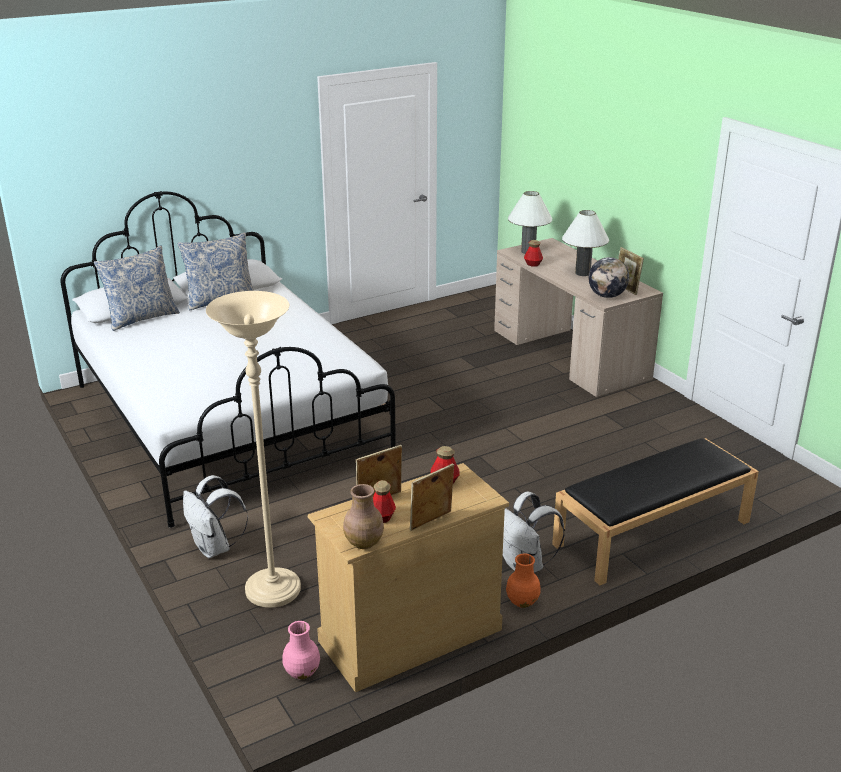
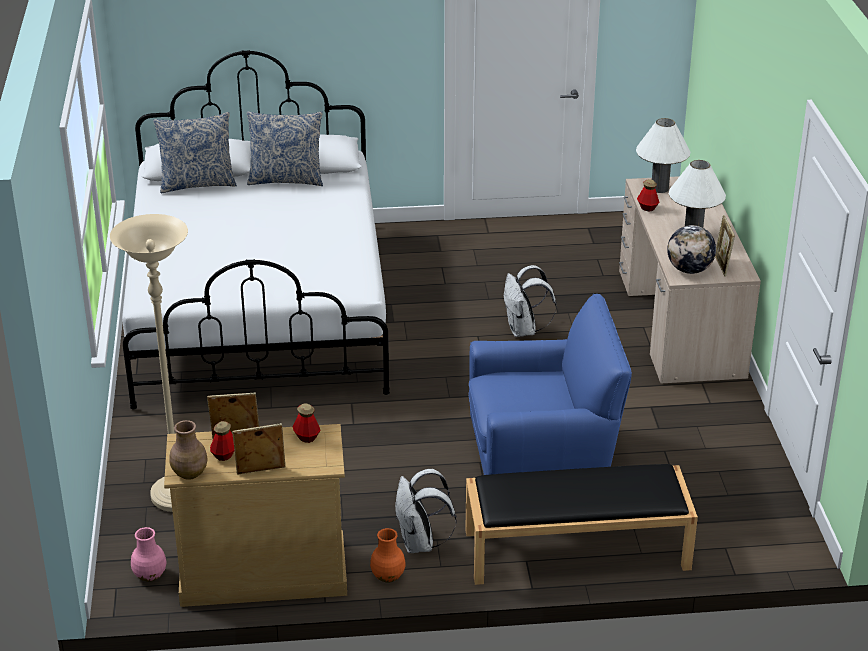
camera: 25 degrees right, 5 degrees up
(215, 548) = (157, 440): white backpack -> white backpack (524, 330)
(566, 477) = (542, 466): none -> blue armchair

